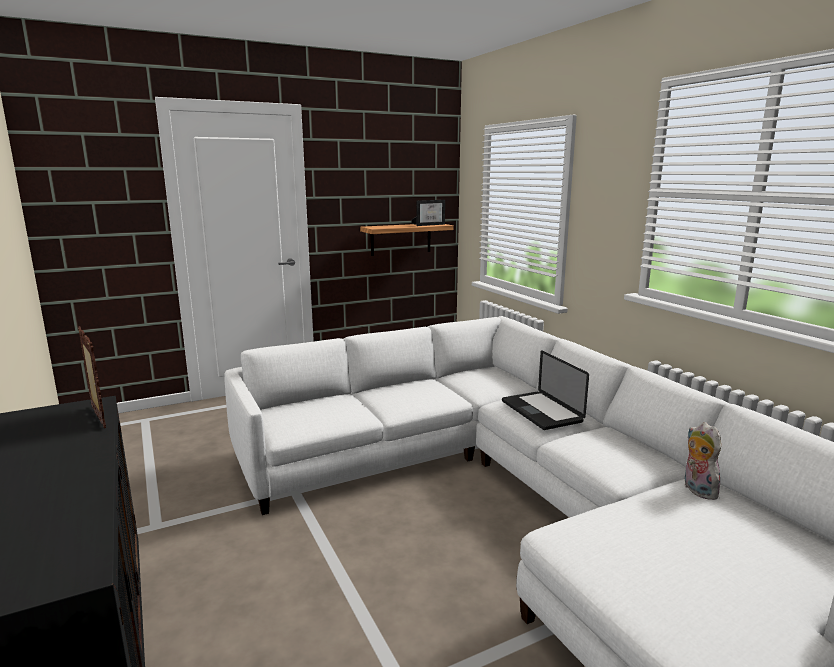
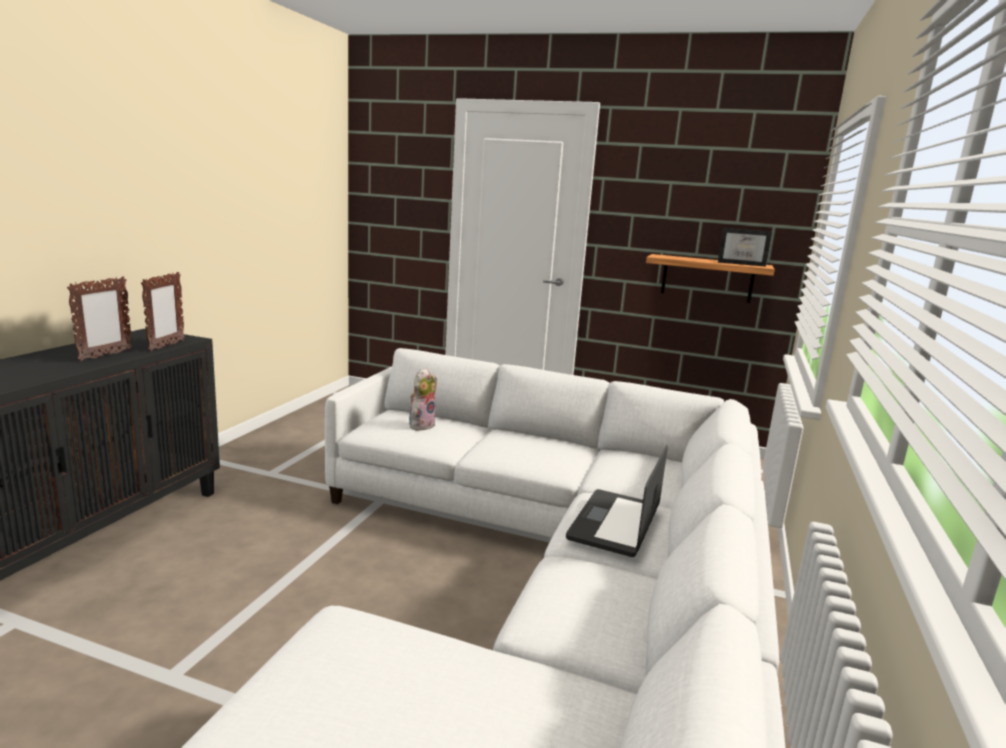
camera: 45 degrees right, 0 degrees up
(70, 451) = (105, 355): none -> picture frame
(696, 490) = (584, 702): plush toy -> plush toy (421, 425)

